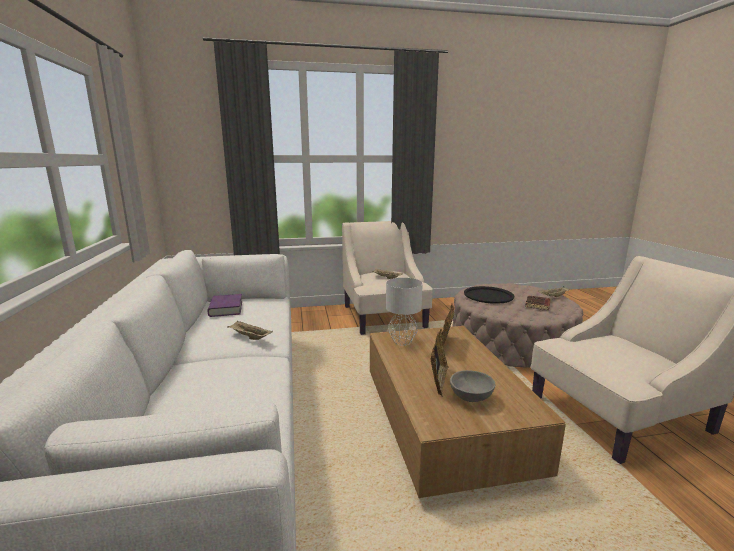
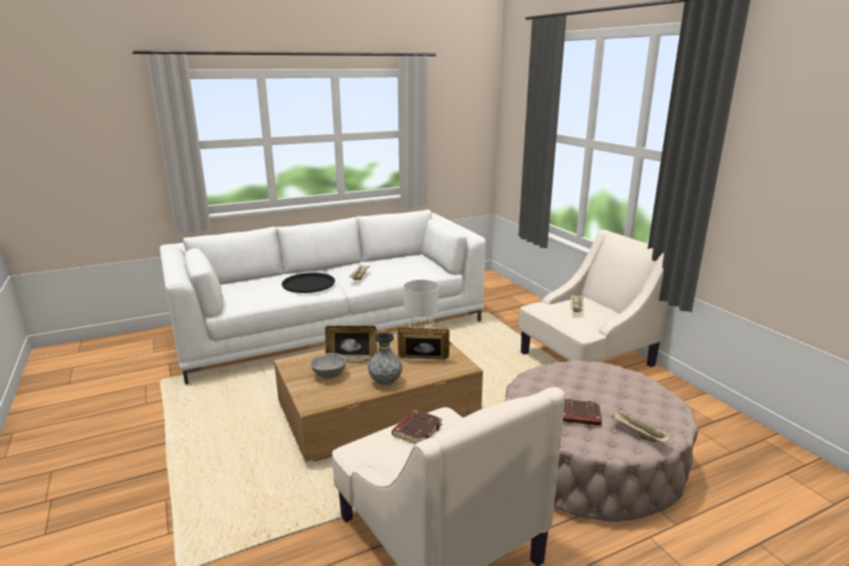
camera: 75 degrees right, 5 degrees up
(226, 309) = (406, 261): purple book -> none
(486, 367) = (385, 383): none -> grey vase
(488, 295) = (586, 378): black tray -> black tray (308, 283)
(591, 351) = (417, 430): none -> brown book

